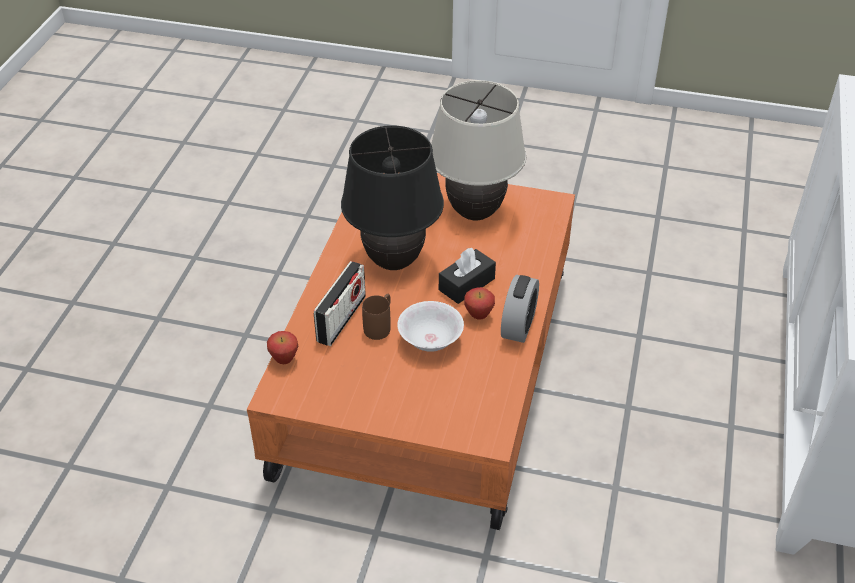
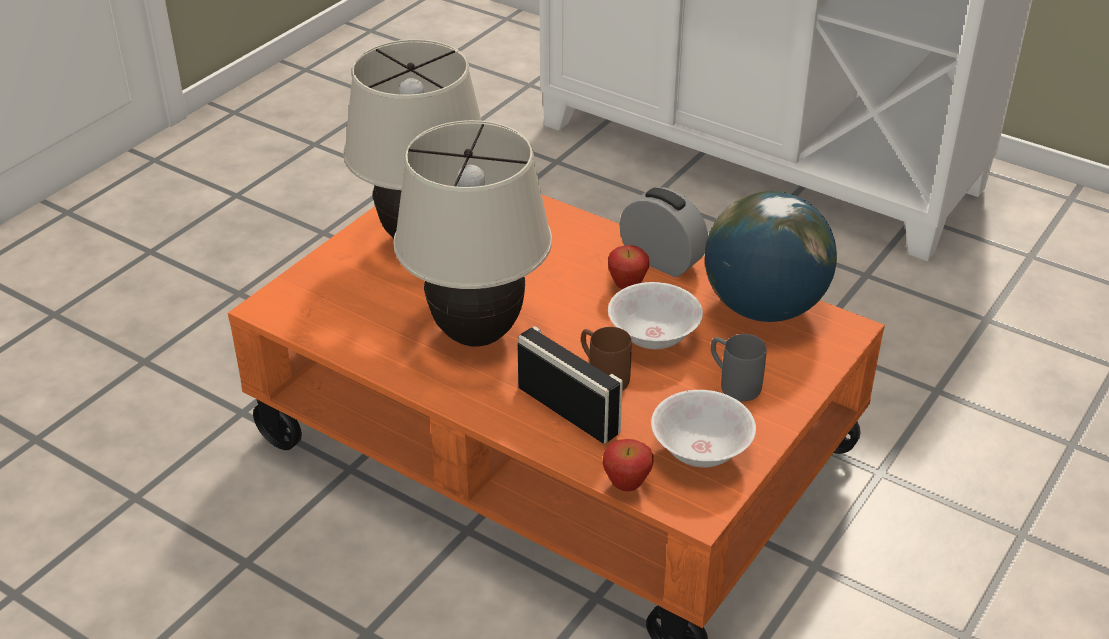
camera: 70 degrees left, 5 degrees down
(327, 387) = (701, 452): none -> white bowl
(393, 261) = (476, 335): black table lamp -> beige table lamp
(401, 389) = (733, 383): none -> grey mug
(466, 284) = (562, 282): black tissue box -> none
(492, 390) = (765, 308): none -> globe

